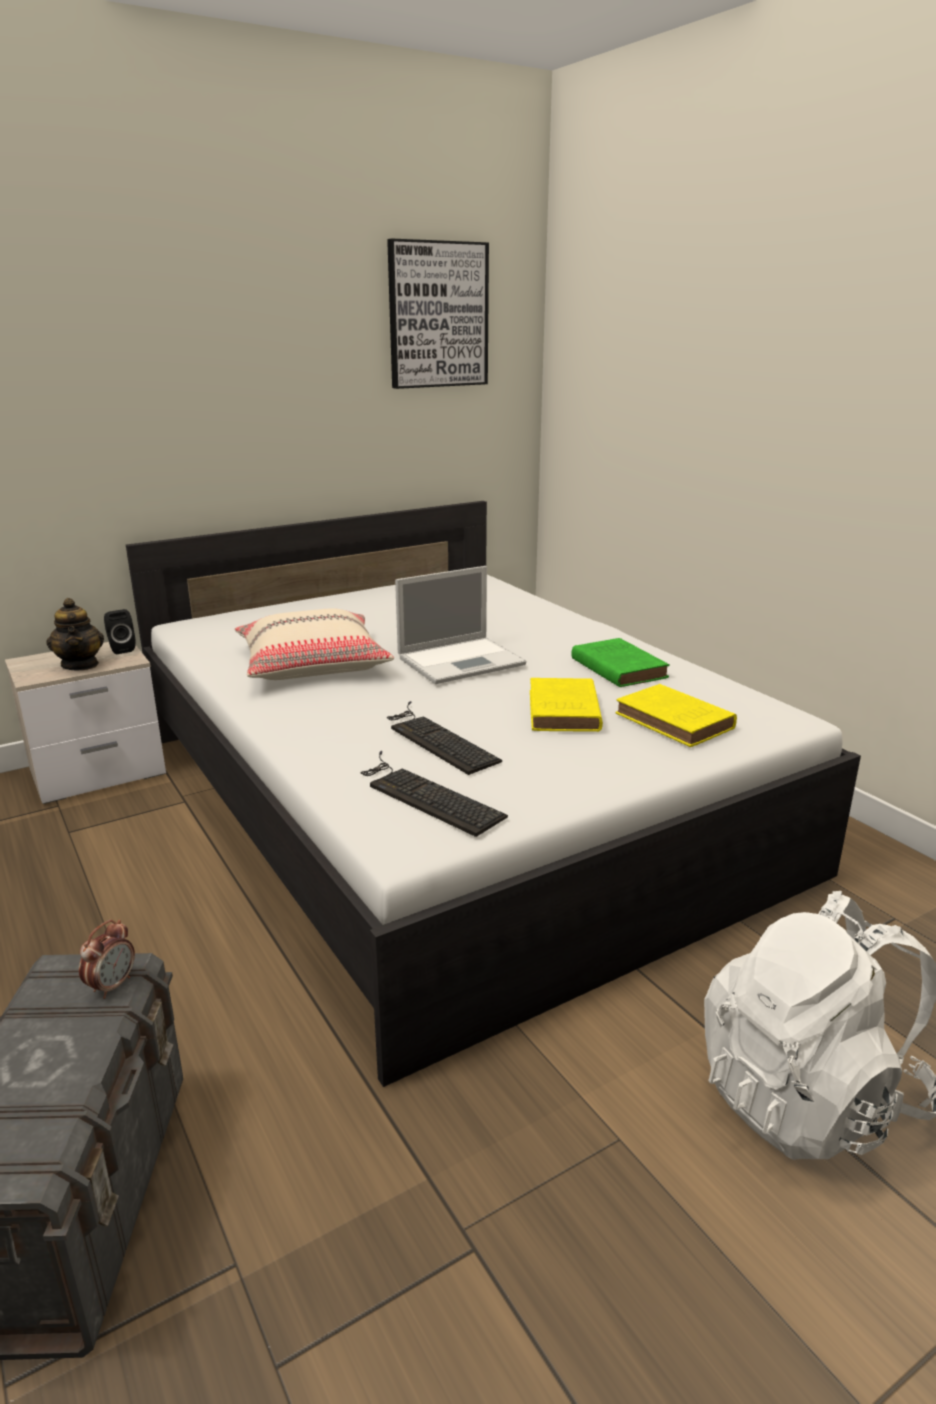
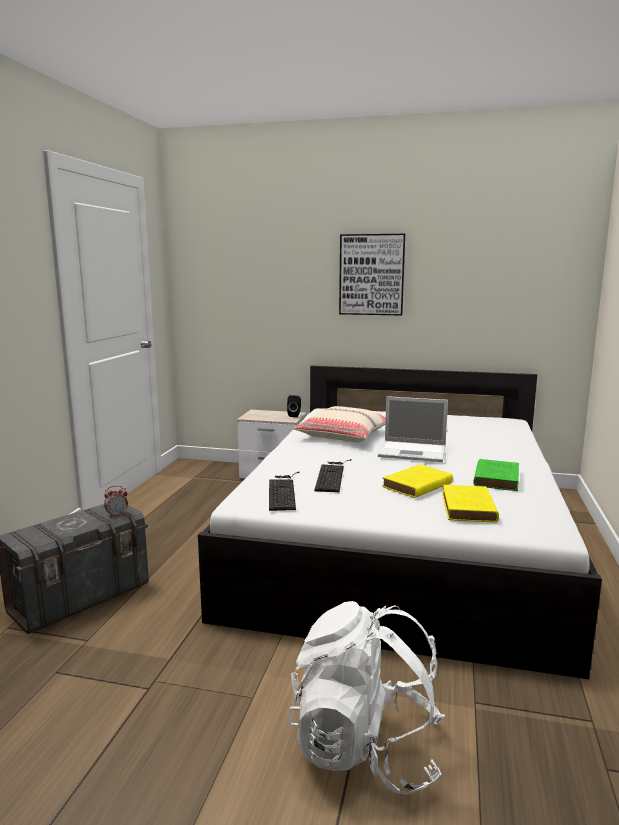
camera: 45 degrees right, 10 degrees down
(80, 665) = (270, 417): teapot -> none
(438, 315) = (514, 256): picture -> picture (371, 275)

